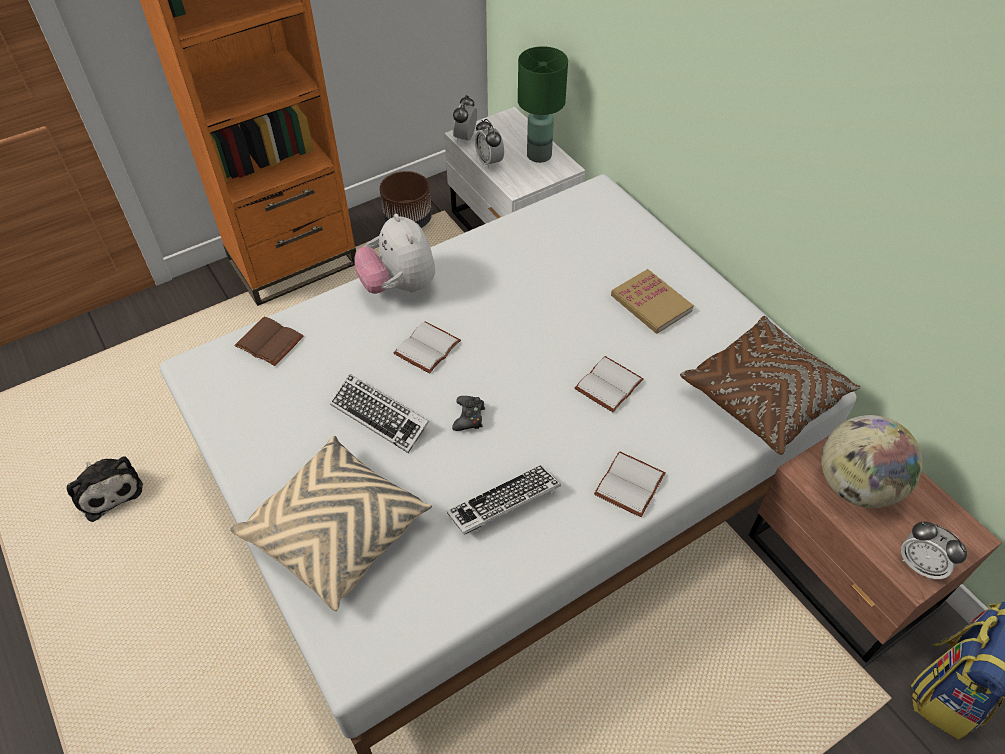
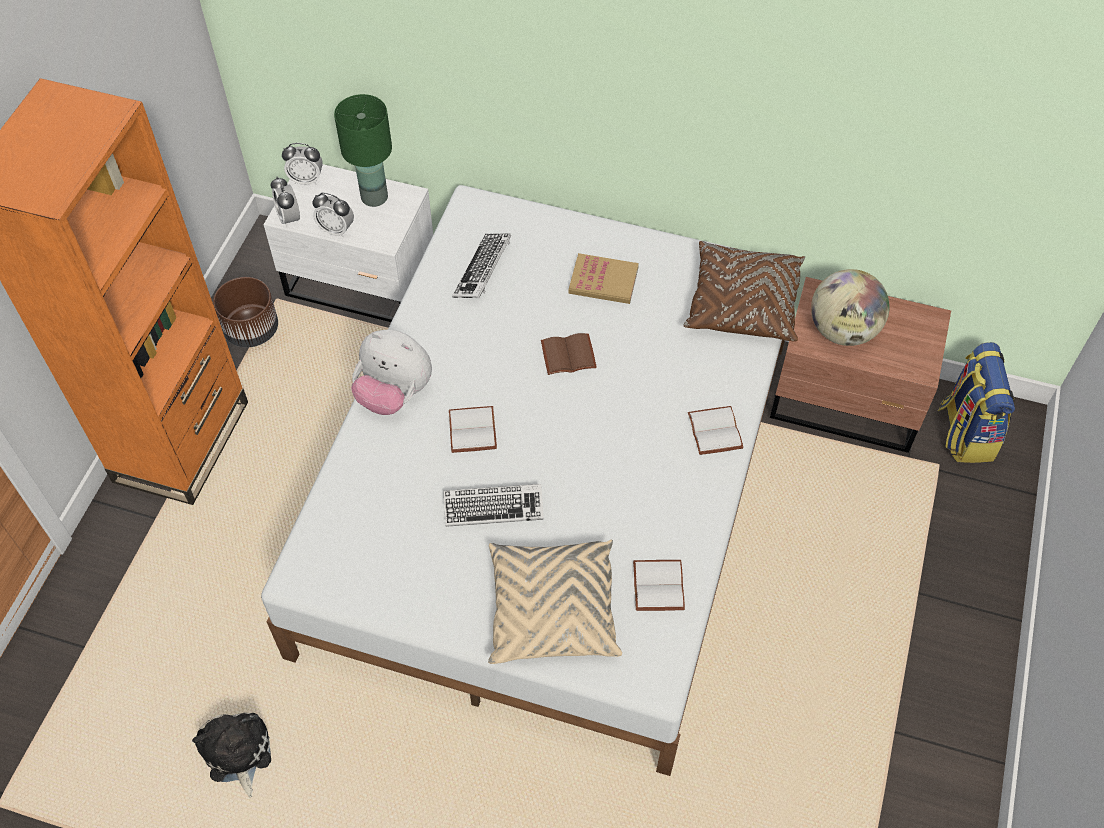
camera: 40 degrees left, 5 degrees up
(107, 489) = (237, 755): plush toy -> plush toy turned 120 degrees counterclockwise
(271, 341) = (339, 511): brown book -> brown book (569, 354)
(469, 417) = (559, 461): black game controller -> none
(504, 503) = (646, 505): keyboard -> keyboard (483, 270)
(608, 383) = (632, 367): white book -> white book (656, 585)
(920, 564) = (919, 359): alarm clock -> alarm clock (306, 179)

